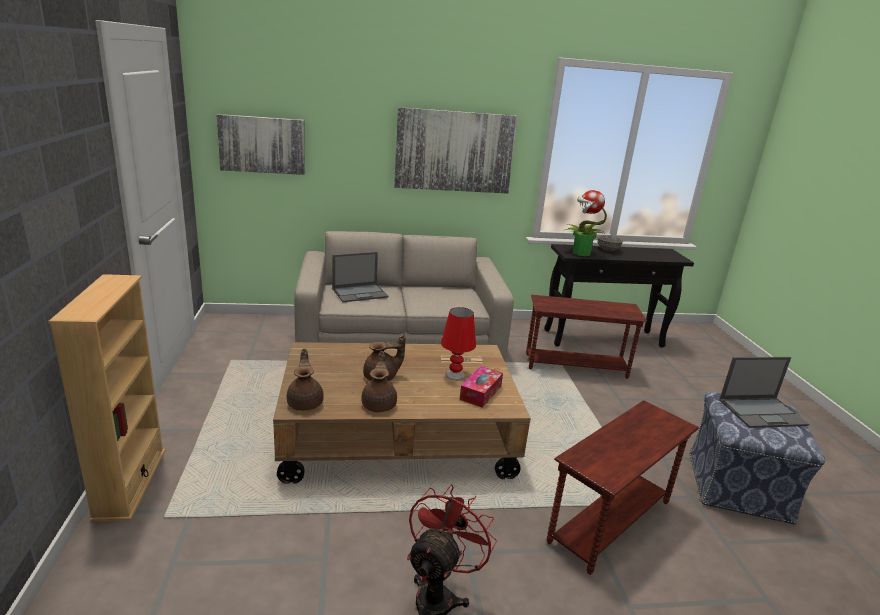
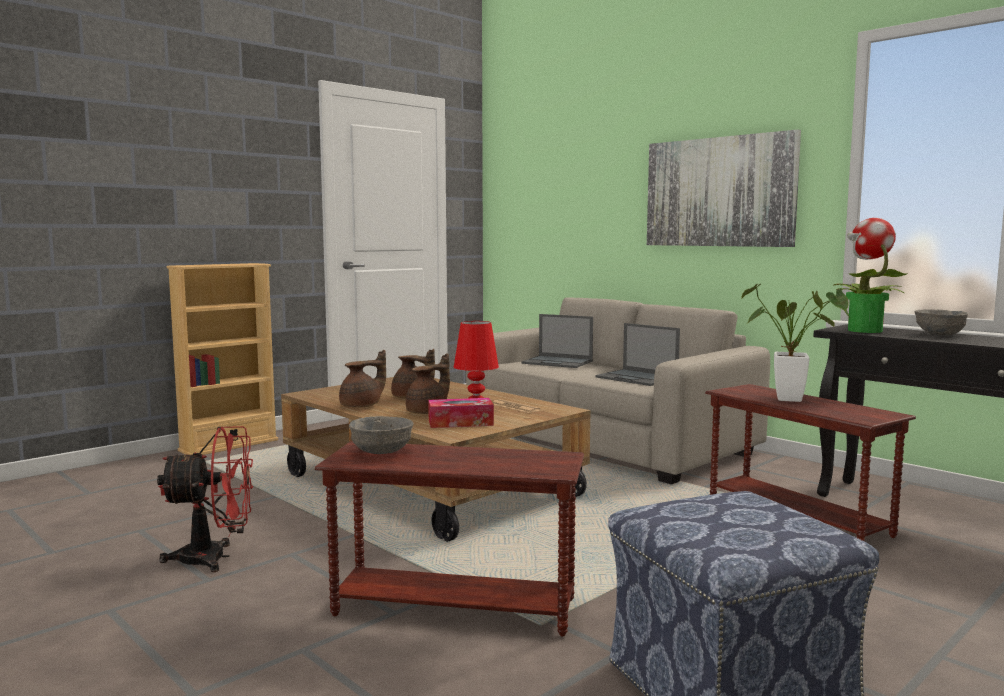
camera: 55 degrees right, 15 degrees down
(262, 144) = (532, 205): picture -> none
(305, 402) = (322, 393): brown teapot -> brown teapot (428, 412)
(582, 305) = (796, 400): none -> potted plant
(599, 458) = (381, 452): none -> grey bowl
(763, 412) = (752, 516): laptop -> laptop (637, 378)

